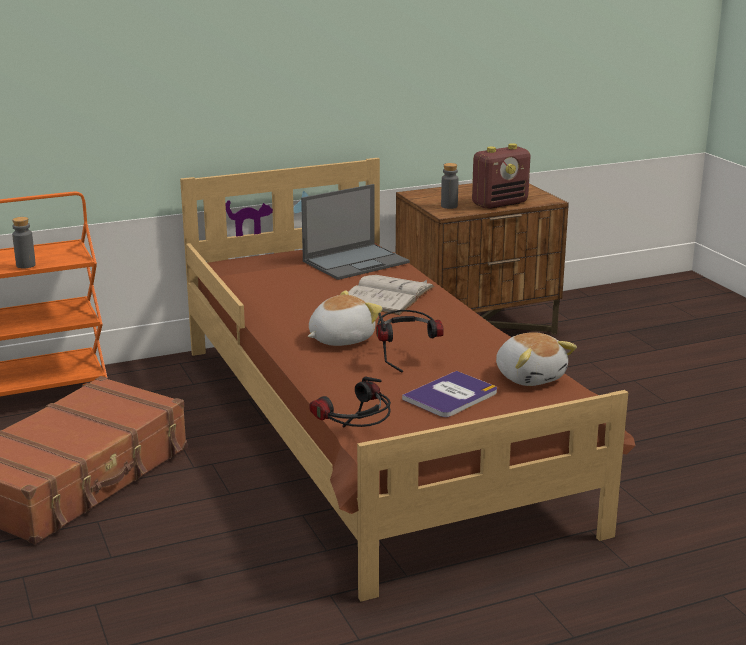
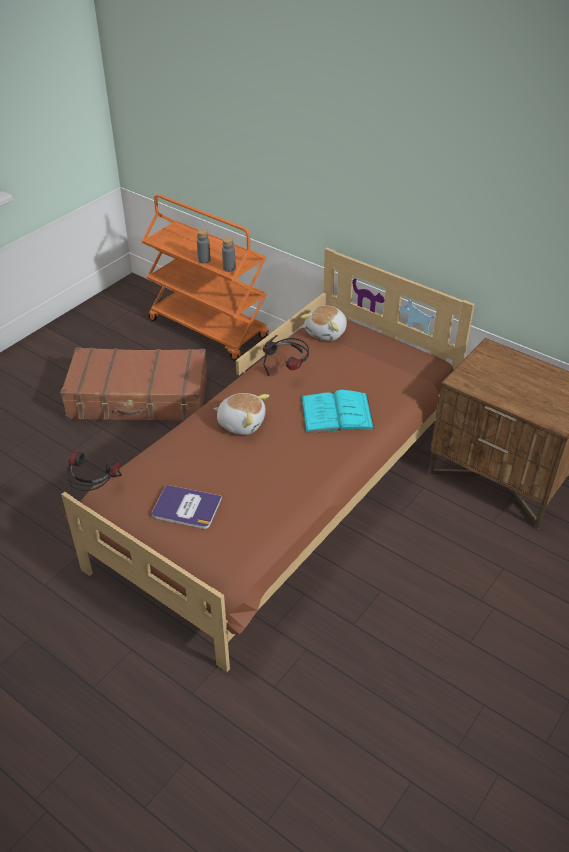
camera: 60 degrees right, 20 degrees up
(356, 262) = (387, 374): laptop -> none
(387, 295) = (336, 413): white book -> turquoise book
(406, 359) = (231, 465): headphones -> headphones (288, 371)
(449, 206) = (478, 376): grey bottle -> grey bottle (229, 268)
(500, 203) = (516, 400): radio -> none
(530, 376) = (246, 537): plush toy -> plush toy (326, 332)

